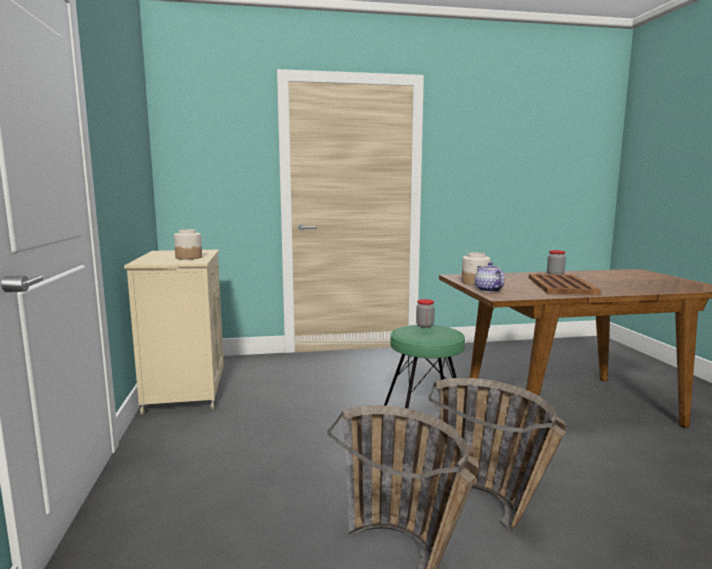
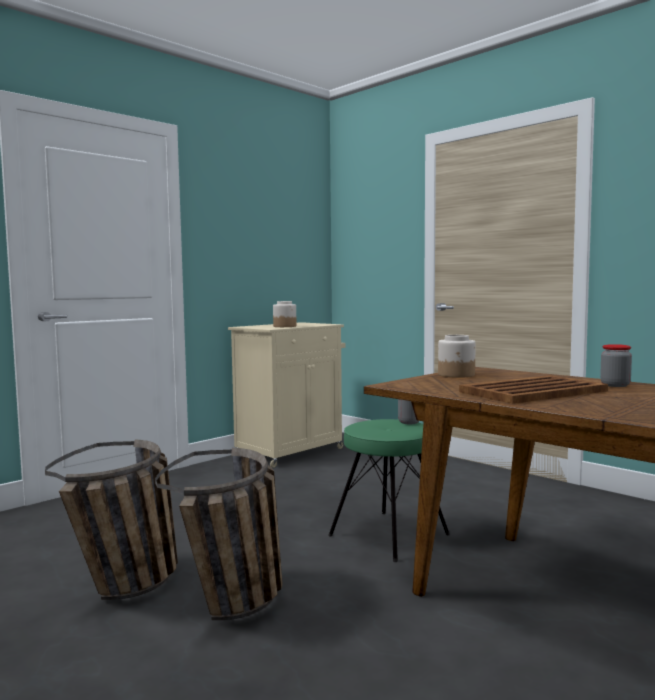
camera: 55 degrees right, 5 degrees down
(488, 290) = (419, 380): teapot -> none

